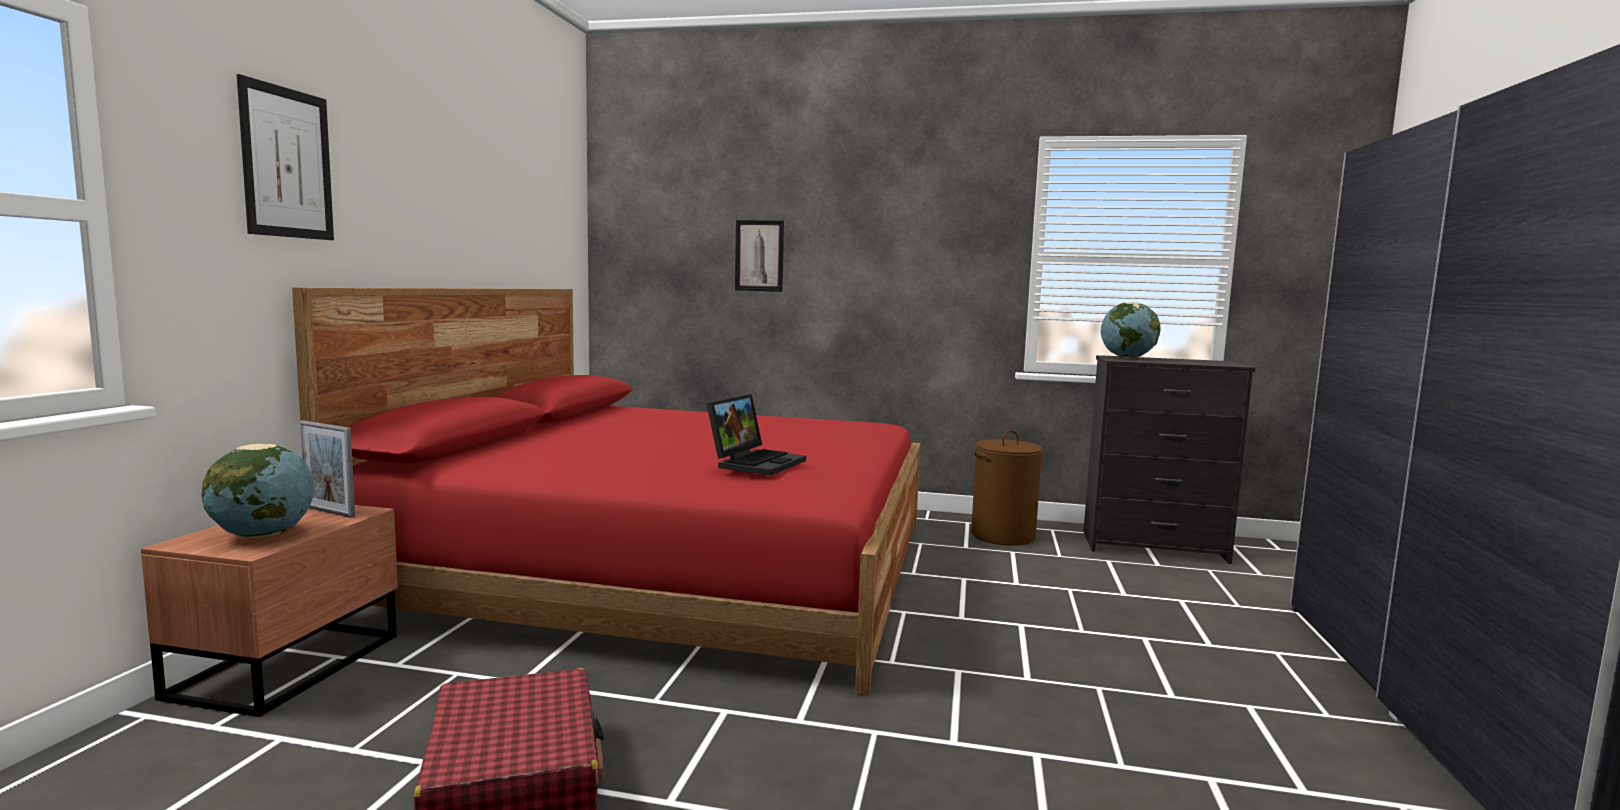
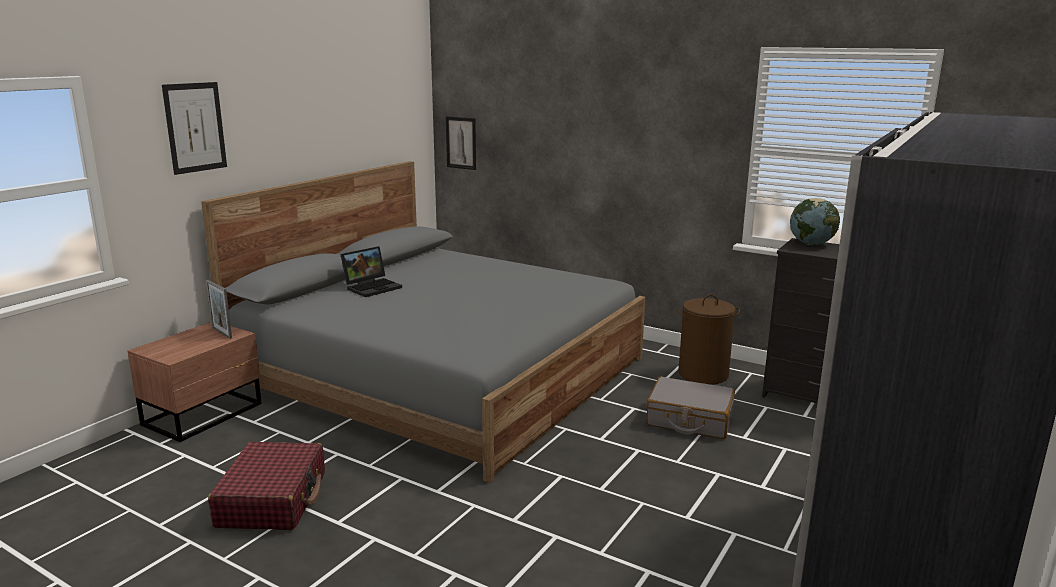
camera: 20 degrees right, 10 degrees up
(263, 535) = (182, 347): globe -> none
(671, 565) = (443, 372): red bed -> grey bed
(756, 462) = (459, 323): laptop -> laptop (373, 287)
(759, 255) = (546, 137): picture -> picture (461, 143)
(1042, 583) = (689, 419): none -> grey suitcase

